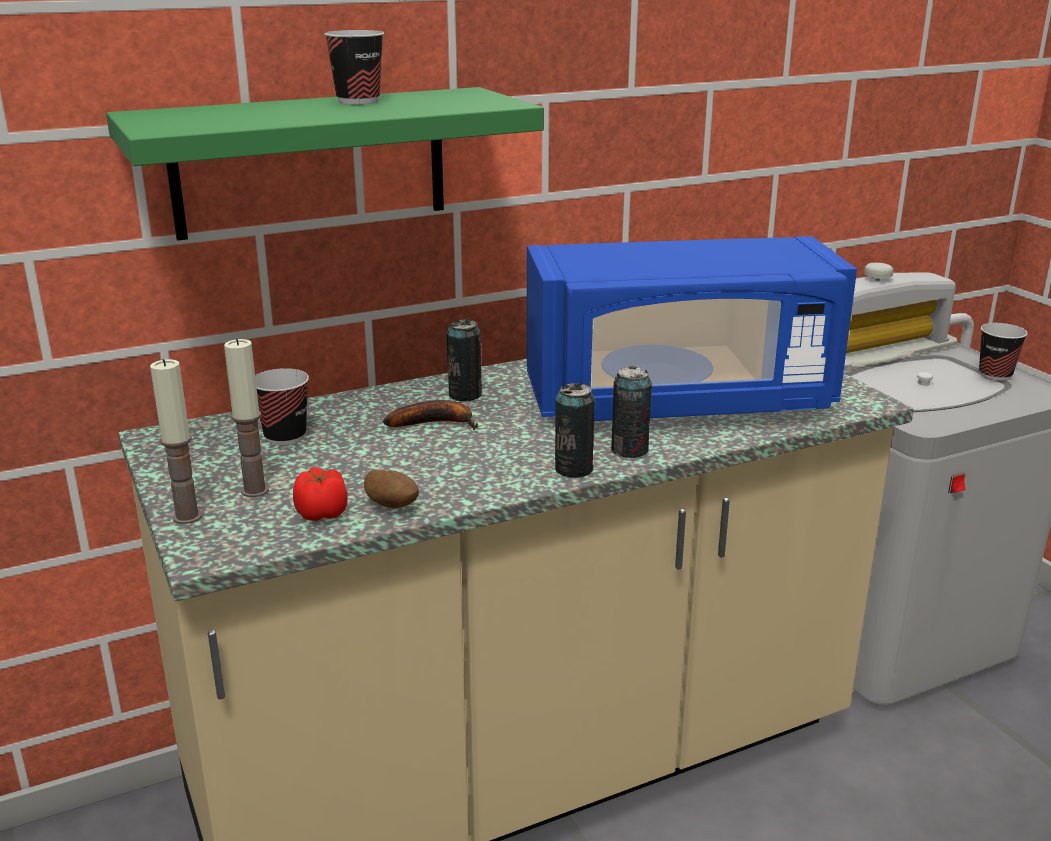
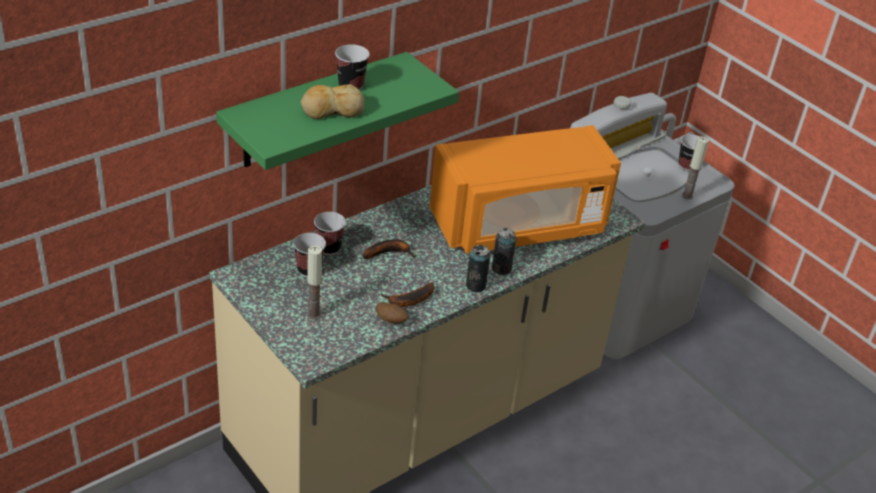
camera: 15 degrees left, 15 degrees up
(187, 517) = (288, 336): candle -> candle (687, 196)
(302, 113) = (331, 110): none -> bread
(321, 513) = (357, 328): tomato -> none
(336, 414) = (329, 248): none -> cup
(438, 482) = (408, 300): none -> banana
(465, 395) = (397, 226): can -> none
(680, 401) = (520, 225): blue microwave -> orange microwave

